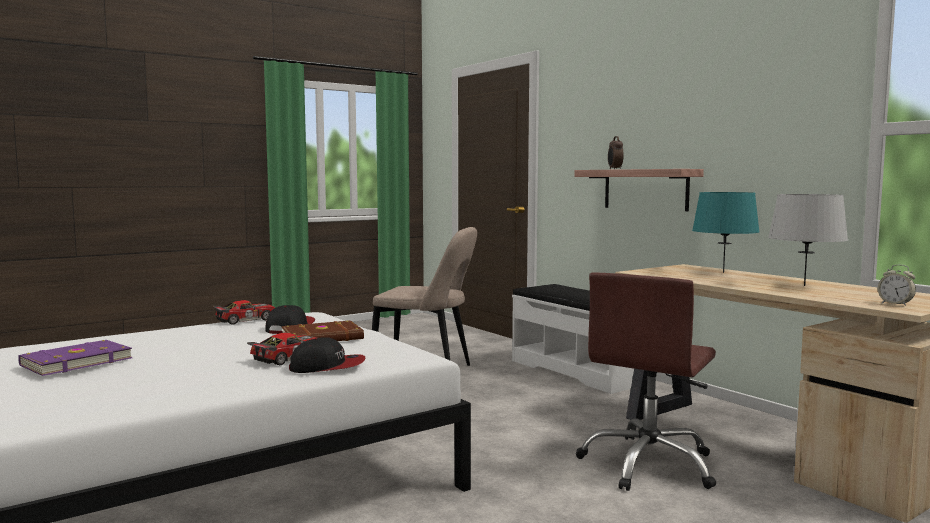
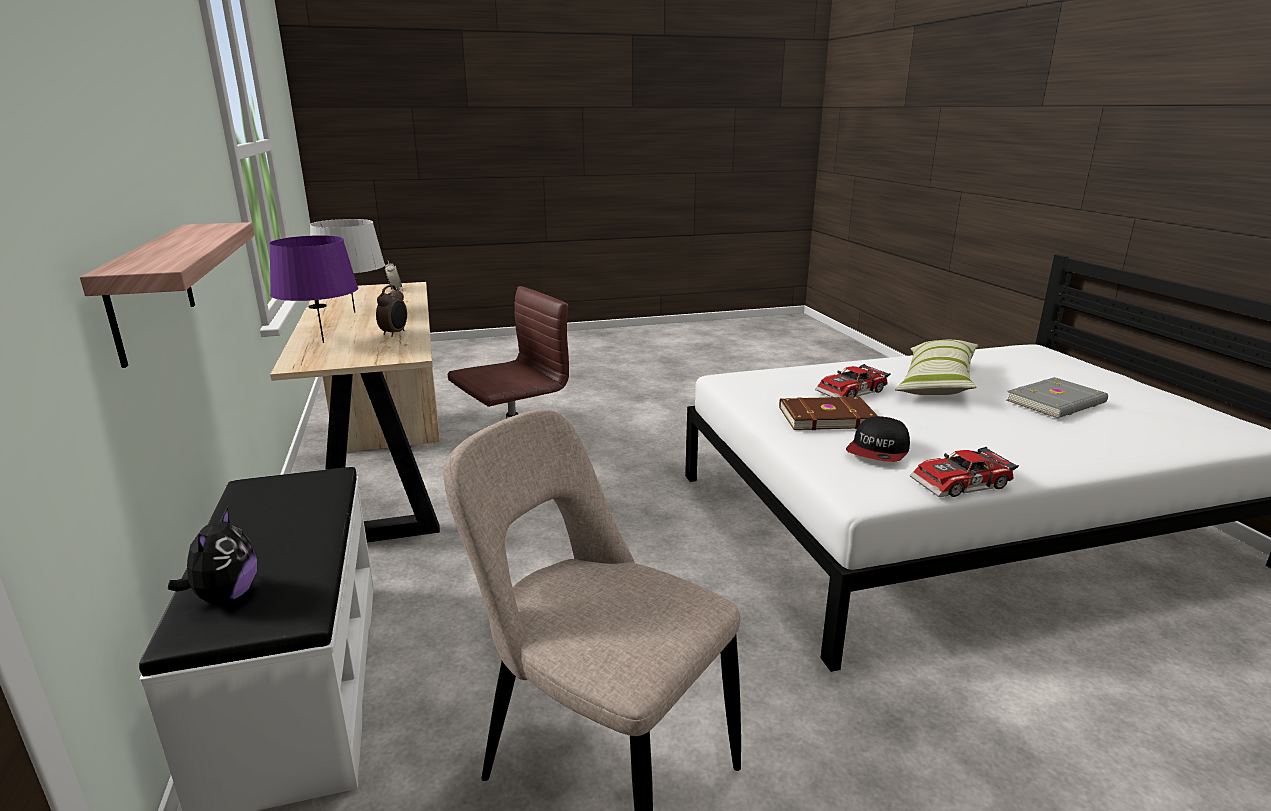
camera: 160 degrees left, 15 degrees up
(75, 362) = (1057, 402): purple book -> grey book
(178, 375) = (937, 382): none -> pillow
(328, 367) = (812, 374): cap -> none
(561, 288) = (225, 596): none -> plush toy
(614, 169) = (177, 251): alarm clock -> alarm clock (395, 333)
(723, 272) = (323, 342): turquoise table lamp -> purple table lamp

